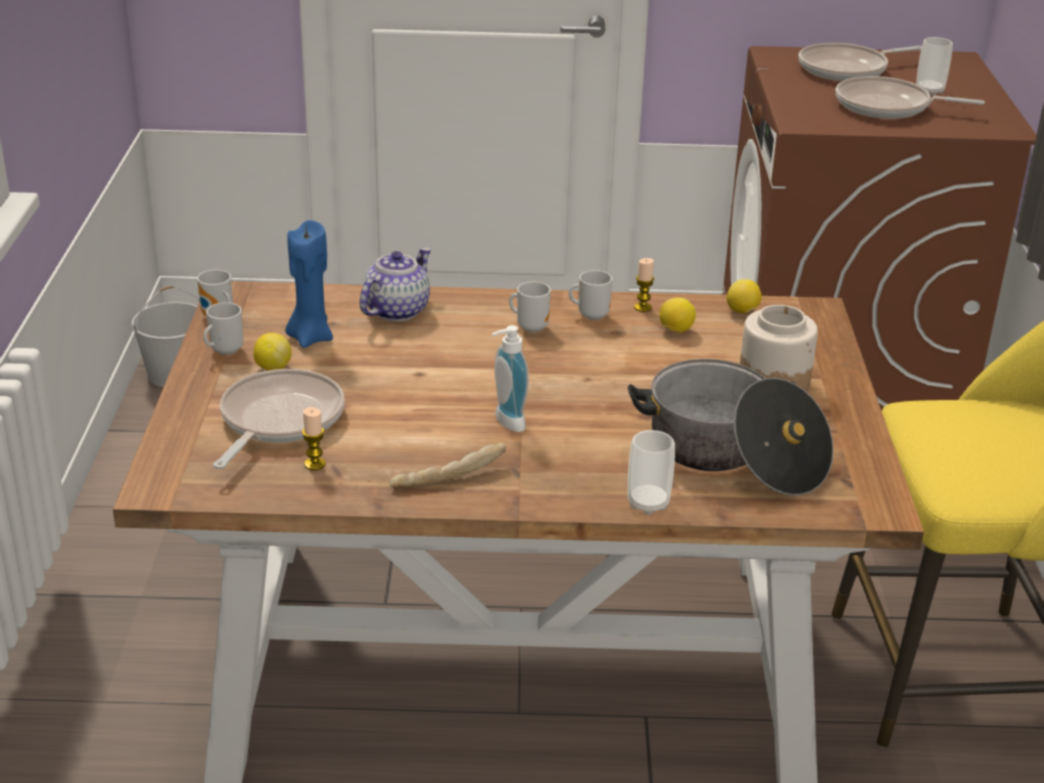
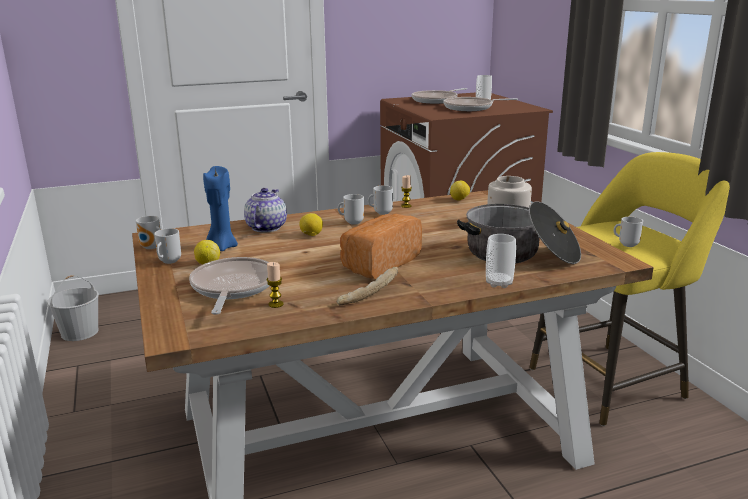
camera: 20 degrees left, 10 degrees down
(505, 423) = (379, 263): soap dispenser -> bread
(675, 330) = (433, 212): lemon -> lemon (311, 235)
(980, 463) = (627, 244): none -> mug

